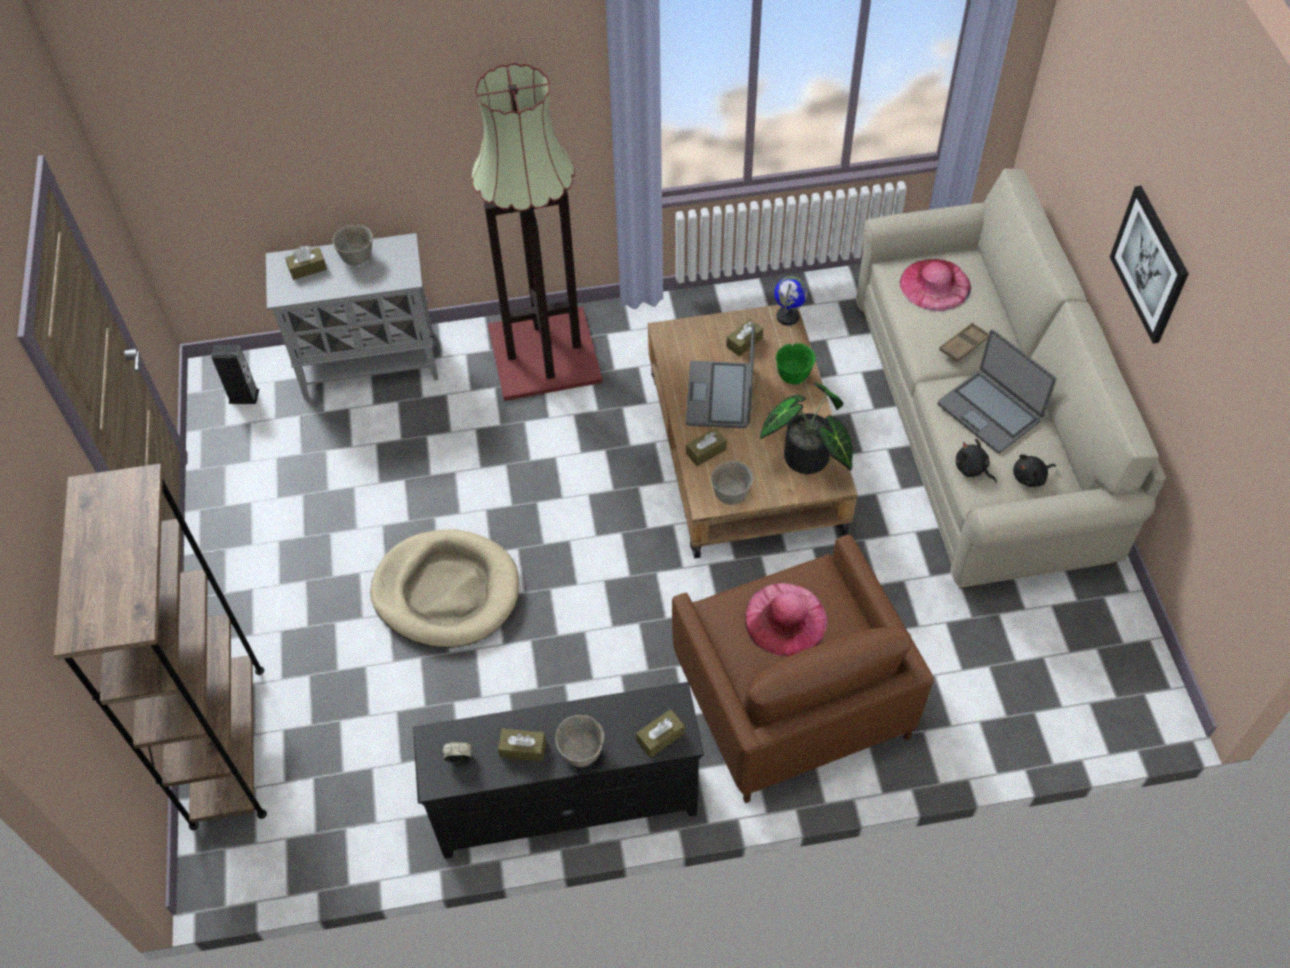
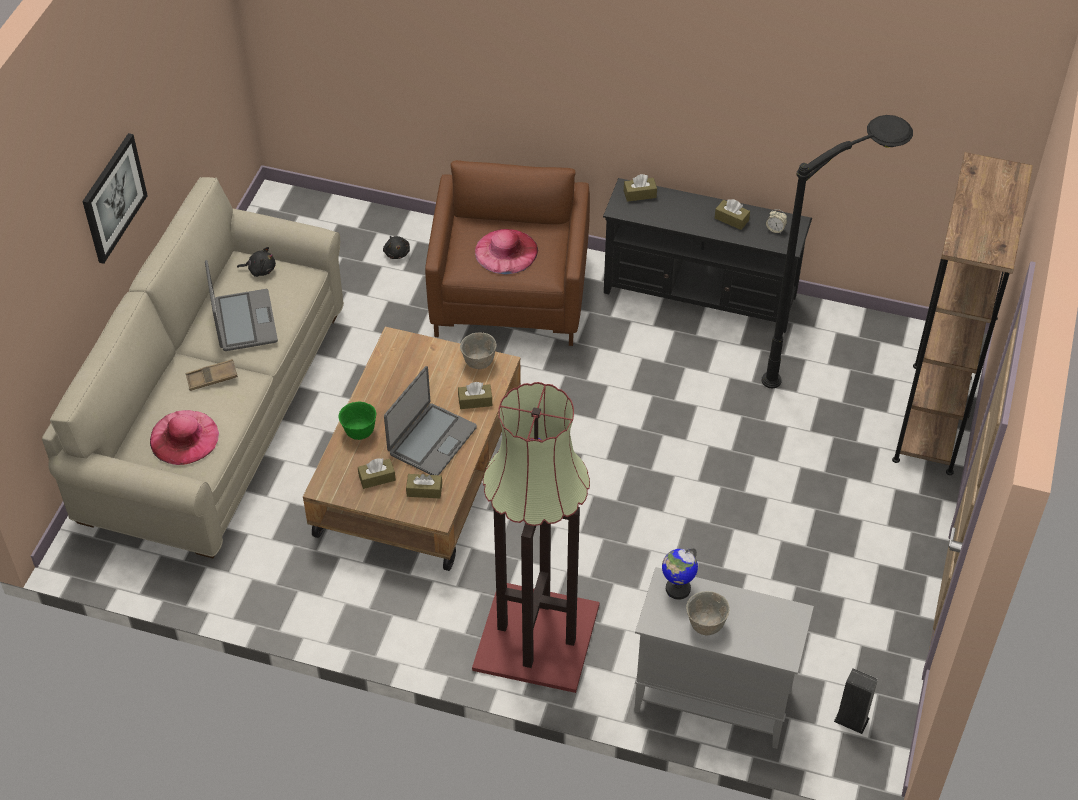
camera: 155 degrees left, 5 degrees down
(307, 268) = (760, 634): brown tissue box -> brown tissue box (424, 490)
(377, 772) = (824, 360): none -> black floor lamp
(446, 591) = (725, 459): beige dog bed -> none
(582, 753) = (694, 204): grey bowl -> none
(788, 316) = (321, 485): globe -> globe (677, 589)
(807, 461) = (403, 362): potted plant -> none
(972, 469) = (295, 291): black plush toy -> black plush toy (397, 253)

